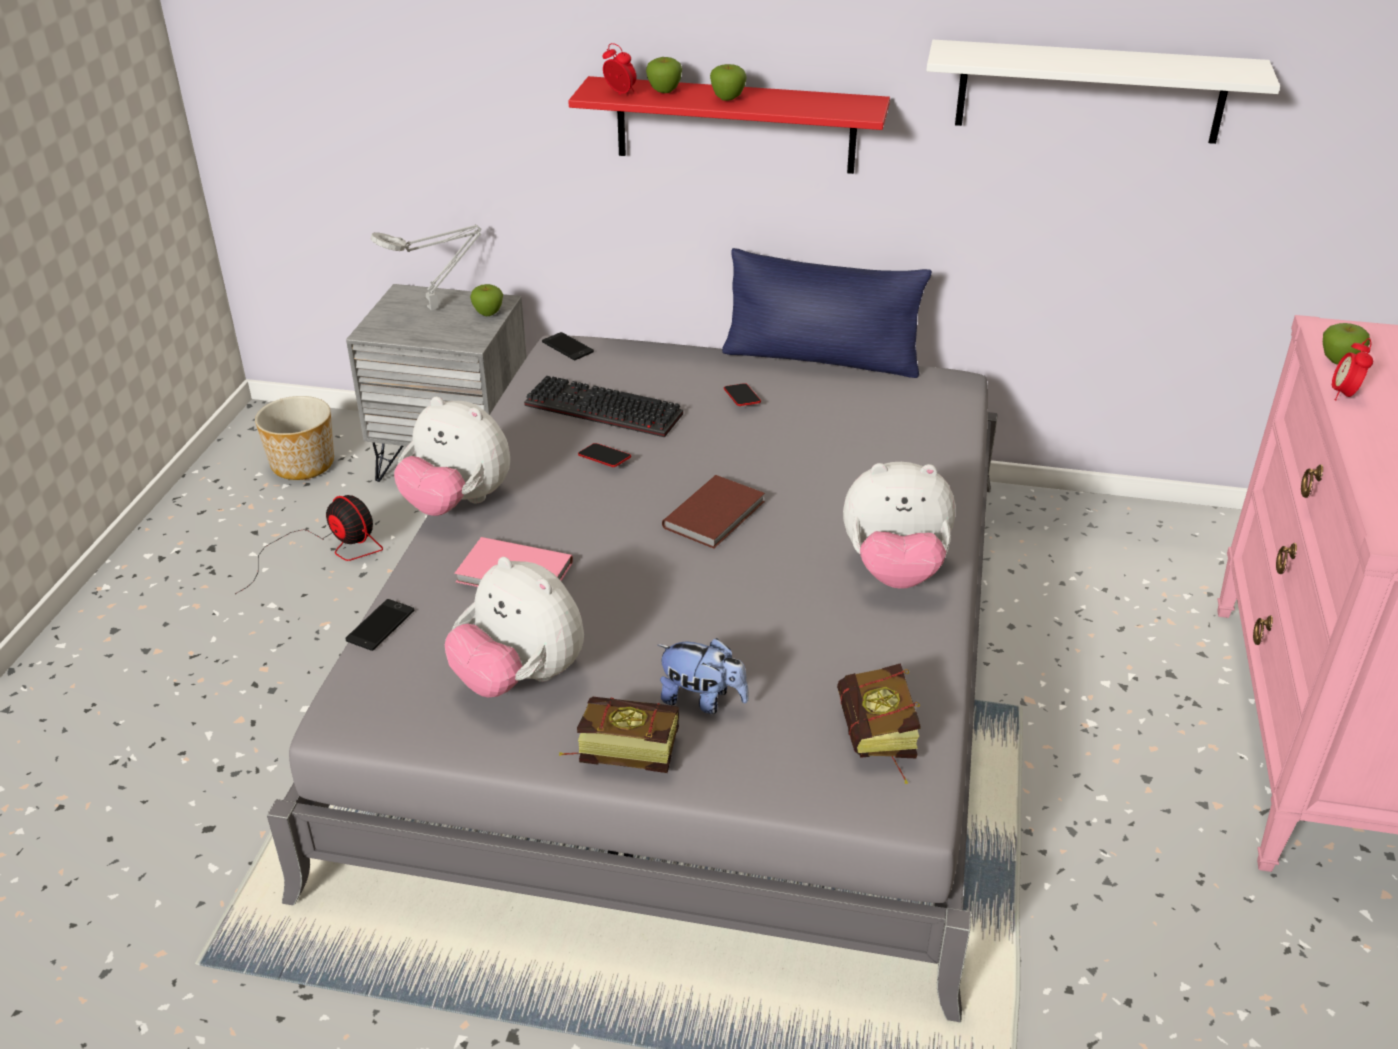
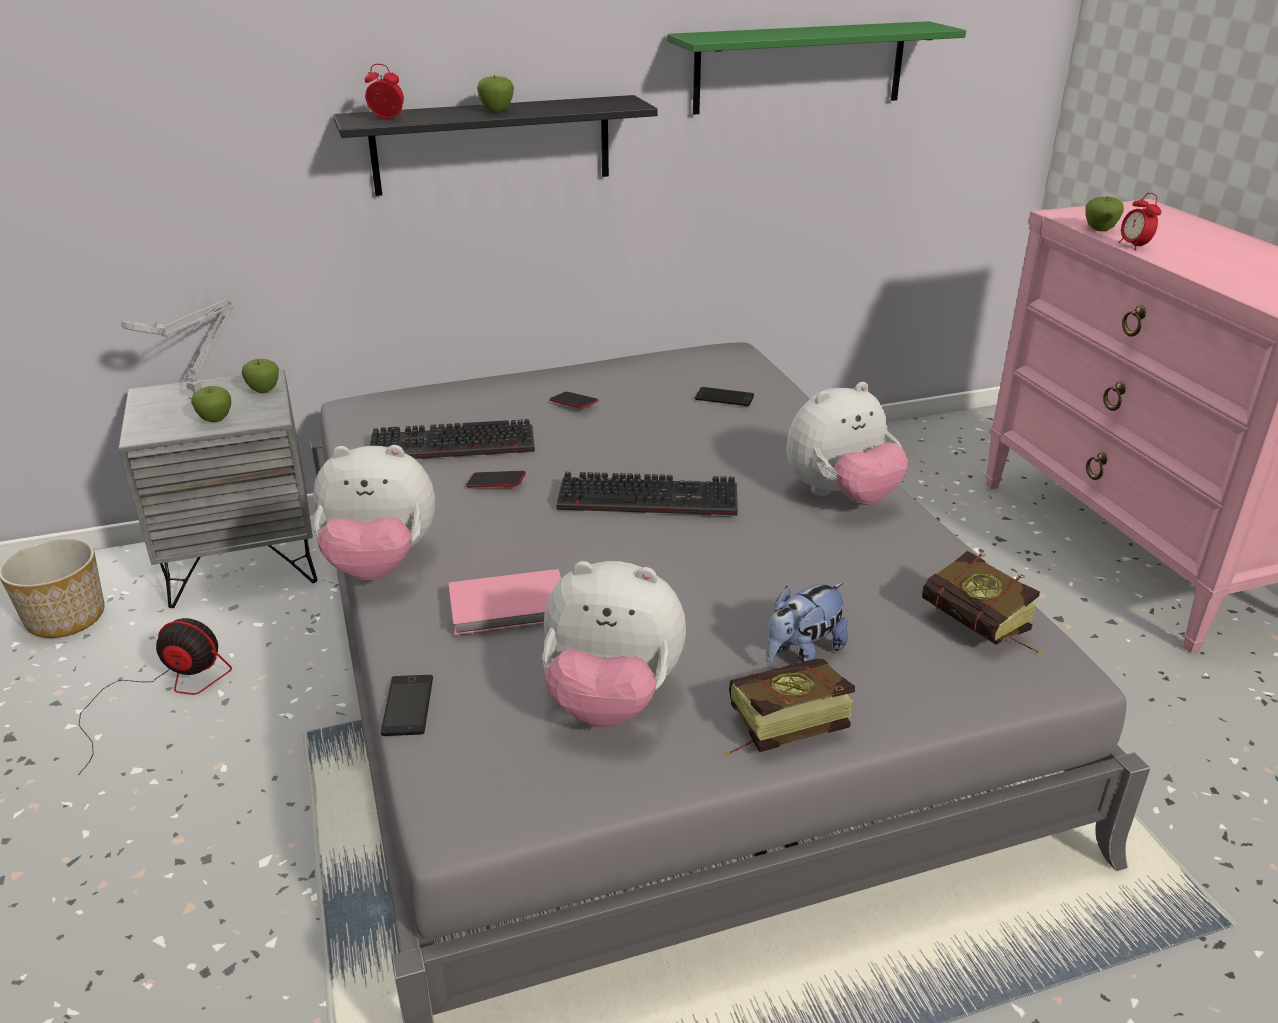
camera: 30 degrees left, 5 degrees down
(567, 347) = (362, 405): phone -> phone (724, 397)
(664, 91) = (428, 113): apple -> apple (215, 419)
(702, 700) = (802, 653): plush toy -> plush toy turned 150 degrees clockwise
(717, 515) = (651, 497): brown book -> keyboard
(735, 125) = (492, 145): red shelf -> black shelf
(821, 359) = (609, 360): blue pillow -> none
(1090, 92) = (799, 67): white shelf -> green shelf

